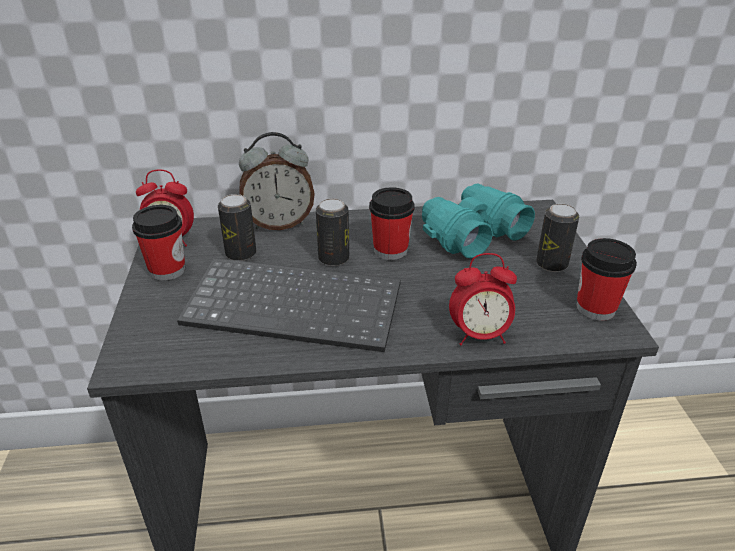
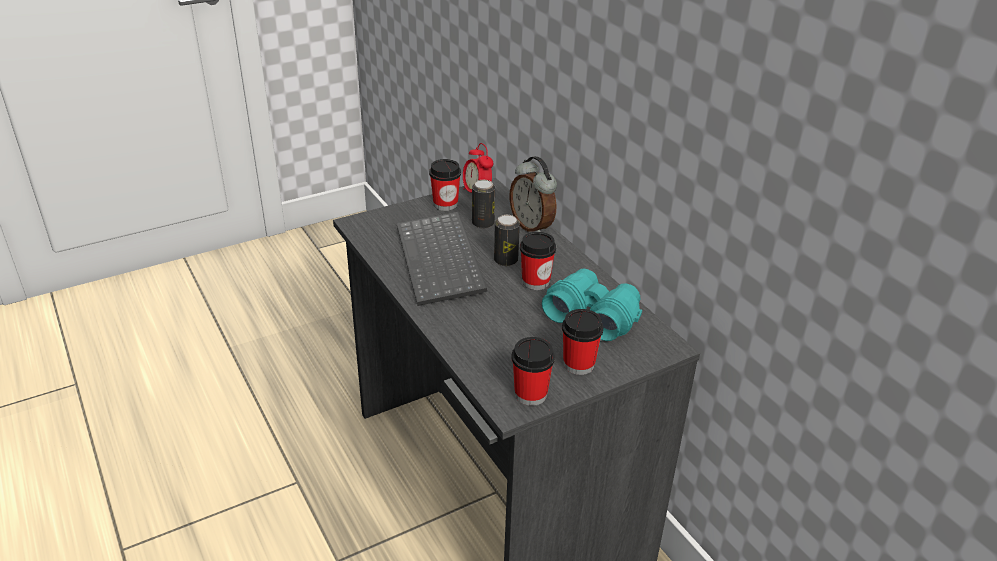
camera: 65 degrees right, 0 degrees up
(479, 335) = (459, 341): alarm clock -> none
(551, 264) = (578, 364): can -> cup

